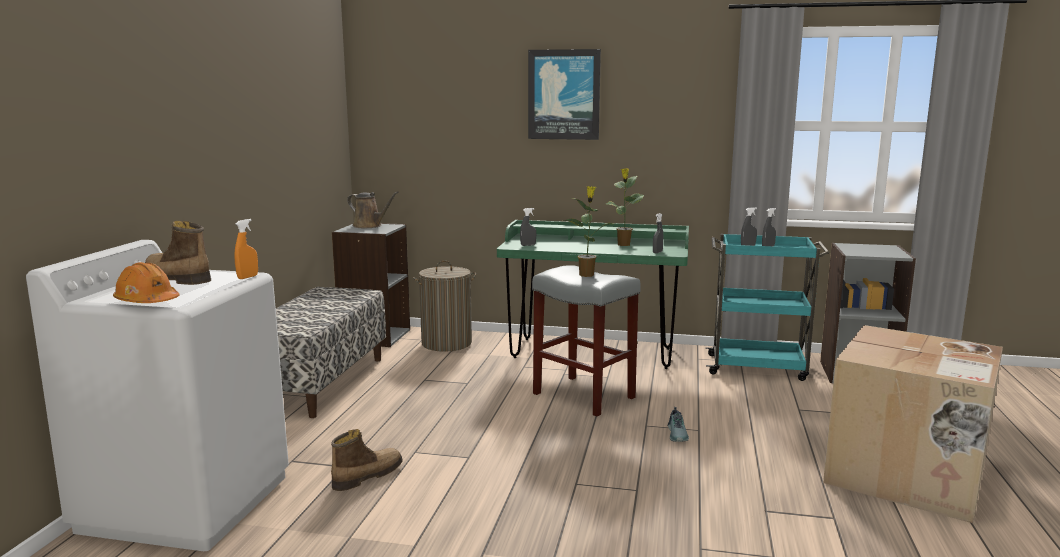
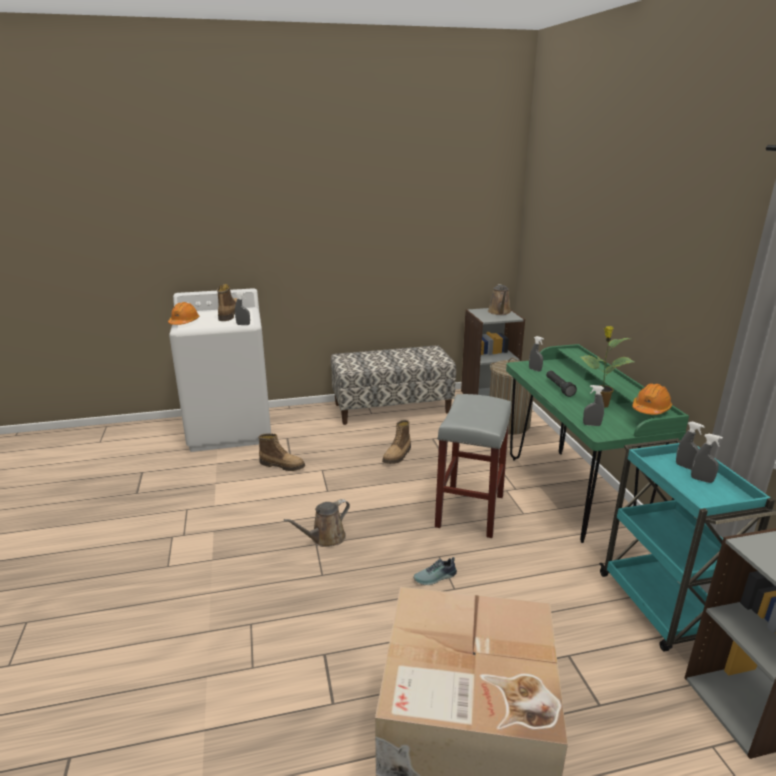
camera: 65 degrees right, 10 degrees up
(248, 277) = (243, 324): orange spray bottle -> grey spray bottle
(438, 404) = (397, 456): none -> boot
(564, 94) = (629, 232): picture -> none
(569, 476) = (325, 538): none -> brown watering can
(577, 247) = (559, 388): none -> black flashlight
(587, 274) = (477, 411): potted plant -> none
(666, 230) = (650, 409): none -> orange hard hat

